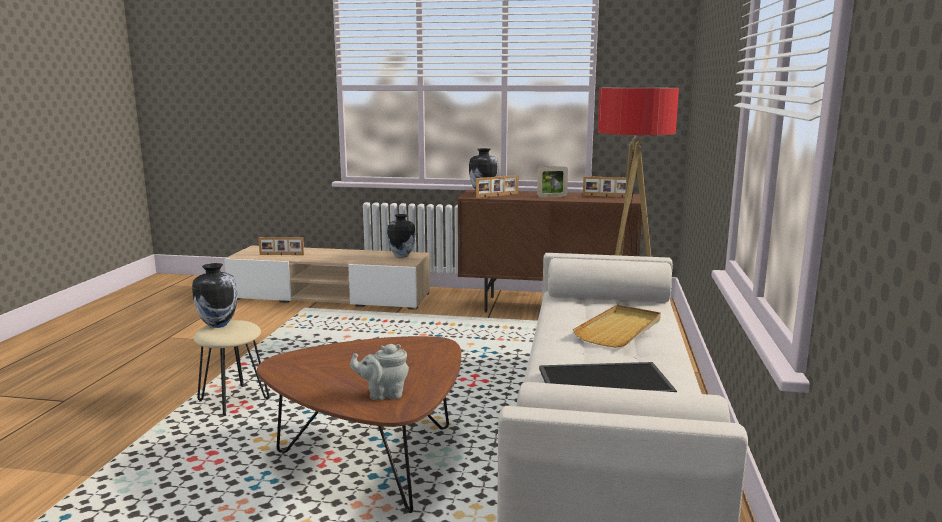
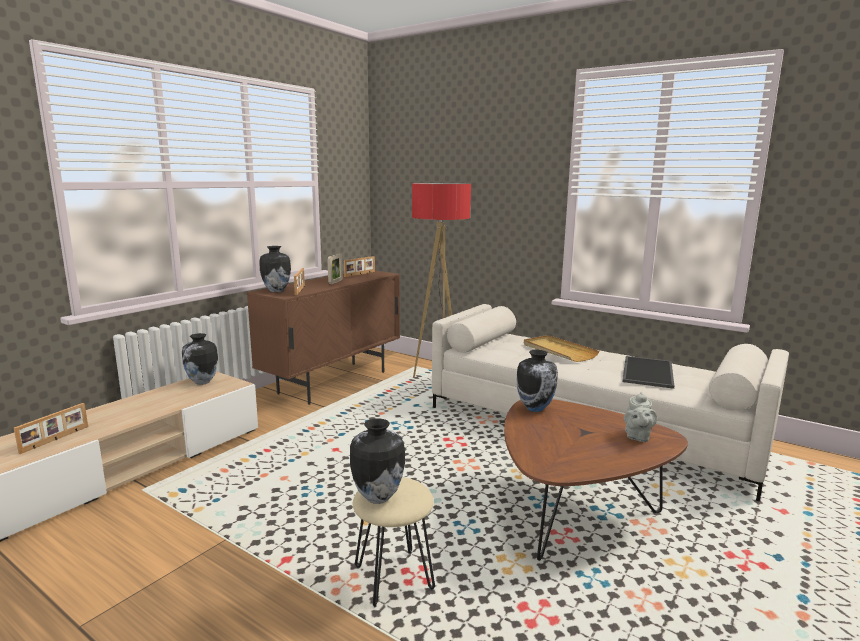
camera: 65 degrees left, 0 degrees up
(422, 345) = (535, 408): none -> vase

